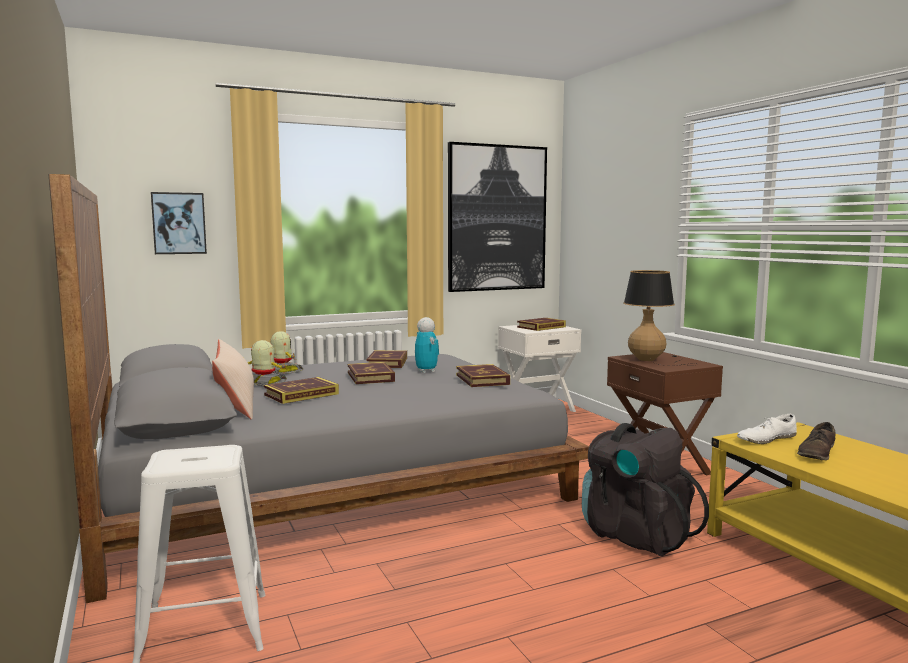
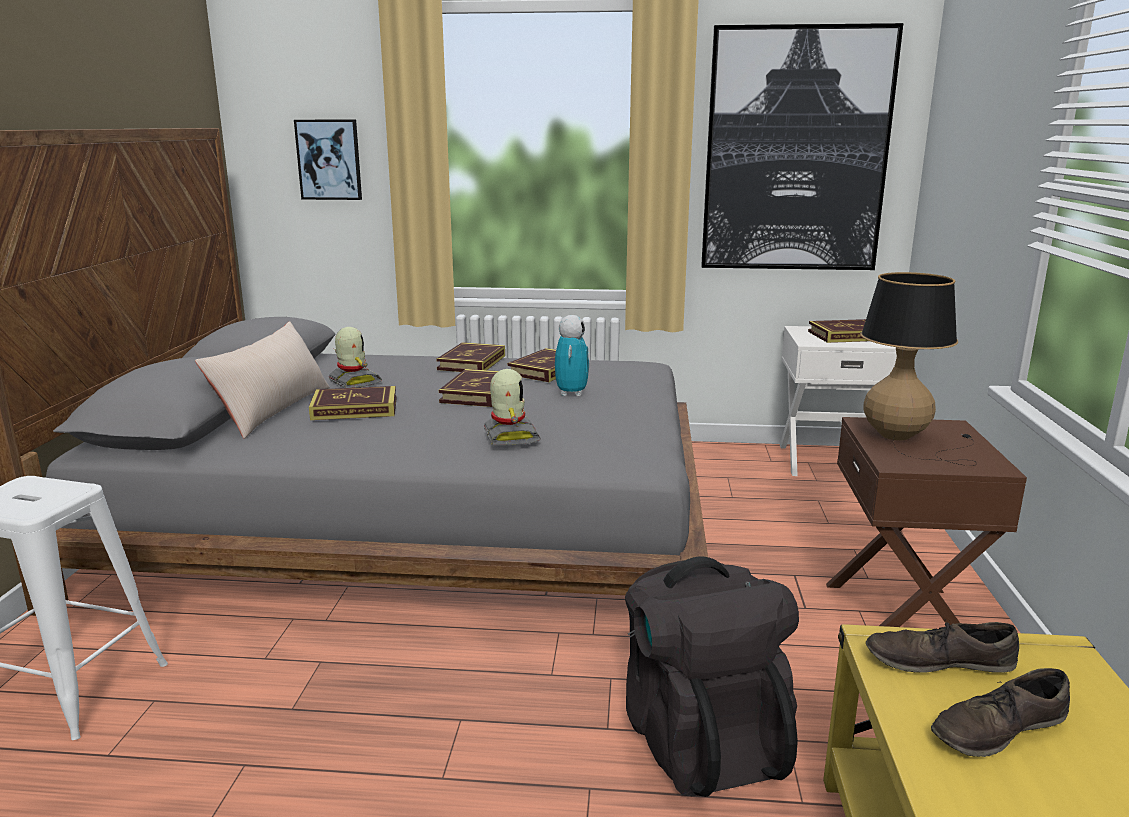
camera: 30 degrees right, 10 degrees up
(282, 371) = (406, 365): toy robot -> toy robot (510, 437)
(482, 379) = (604, 425): book -> book (472, 362)
(766, 439) = (938, 661): white shoe -> brown shoe

